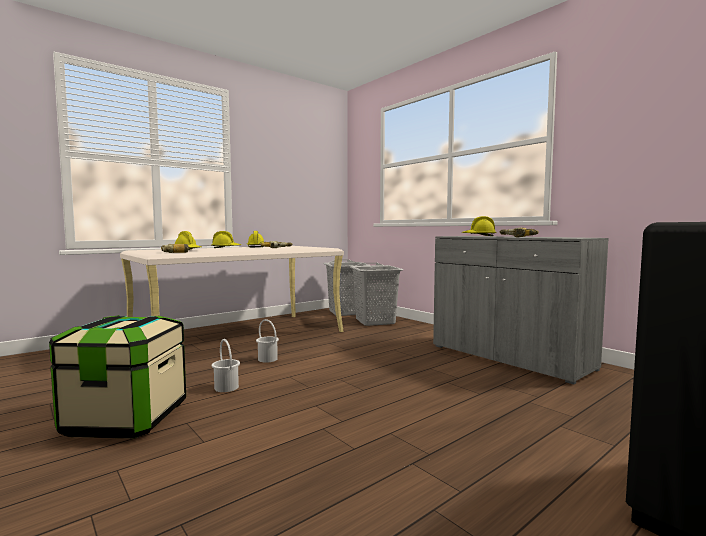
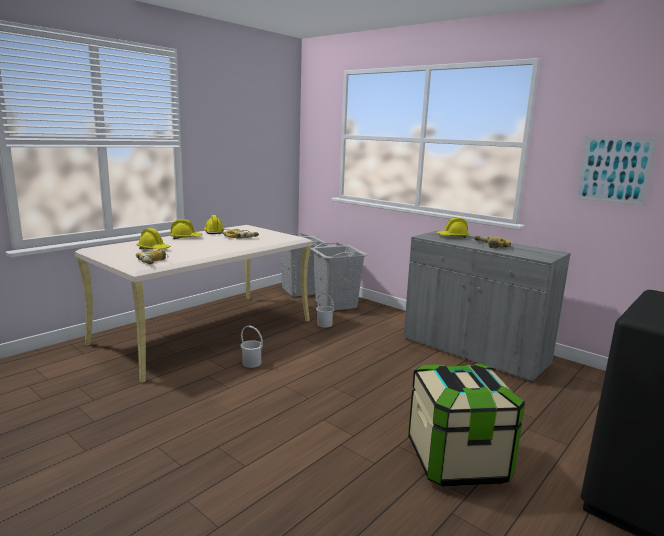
camera: 10 degrees left, 10 degrees up
(126, 419) = (157, 446): storage box -> storage box (457, 461)
(226, 388) = (230, 403): white bucket -> white bucket (324, 324)
(650, 144) = (614, 170): none -> picture

